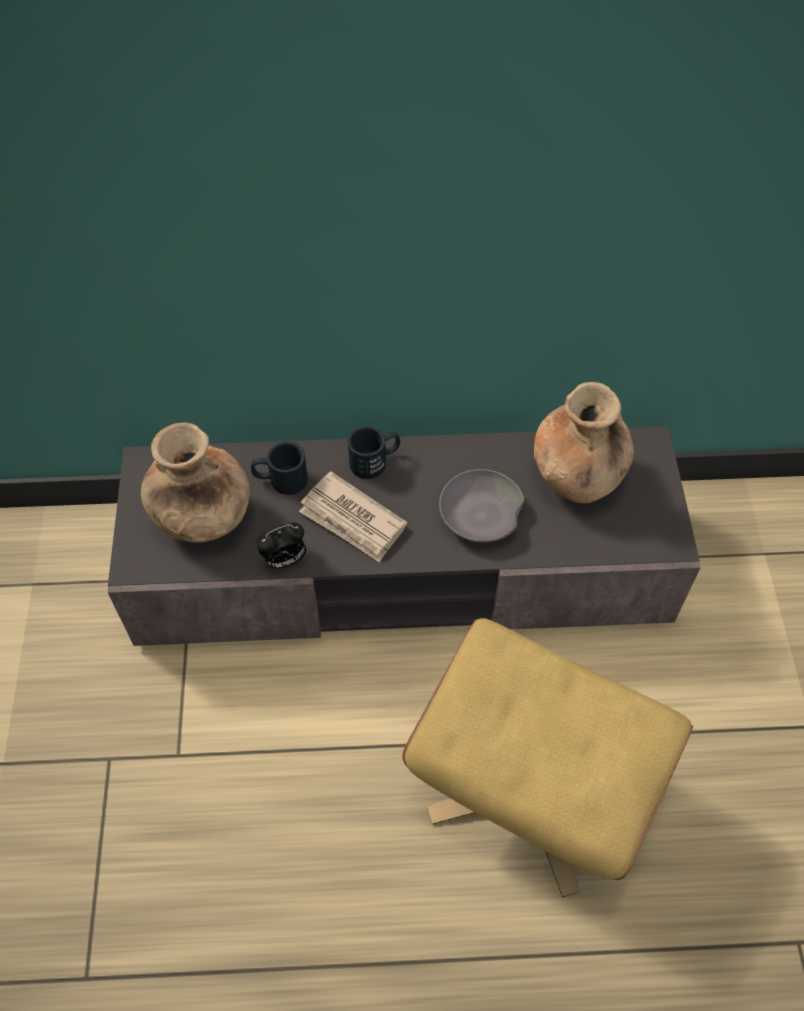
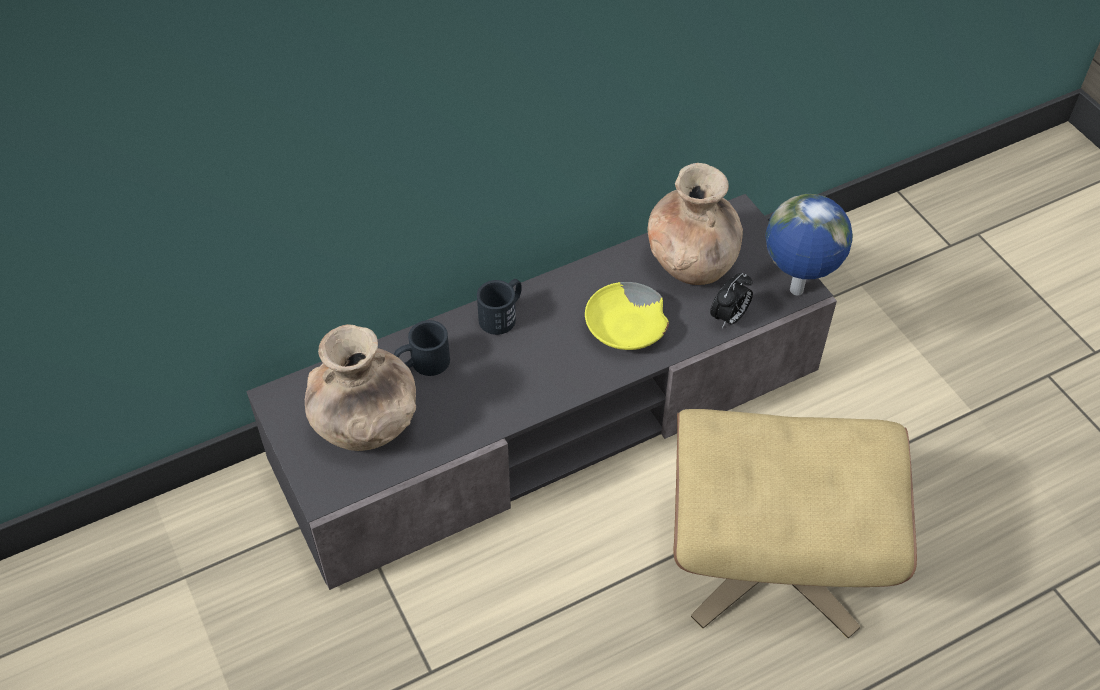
camera: 25 degrees left, 5 degrees down
(284, 560) = (469, 433): alarm clock -> alarm clock (729, 318)
(353, 520) = (512, 374): newspaper -> none
(479, 516) = (626, 328): grey bowl -> yellow bowl
(664, 543) = (796, 291): none -> globe

